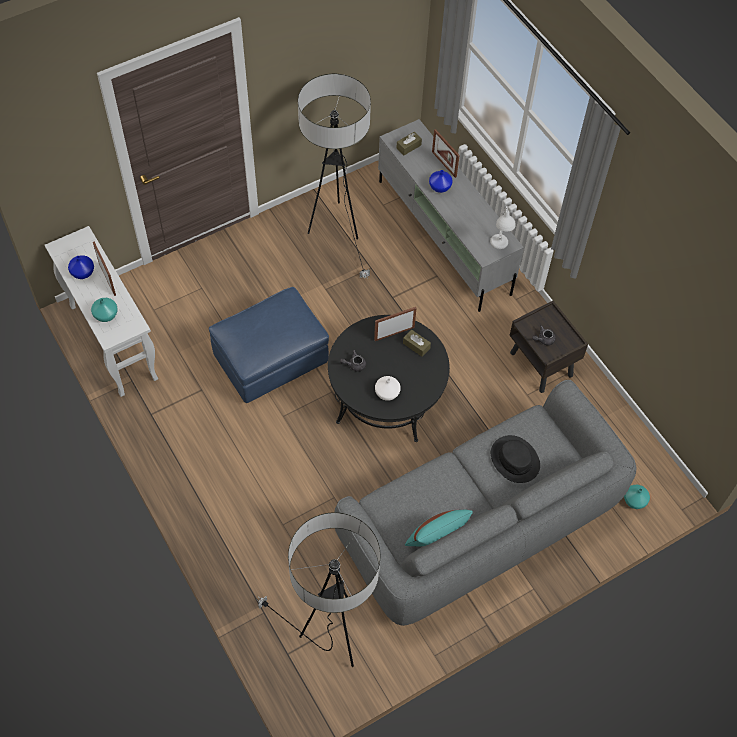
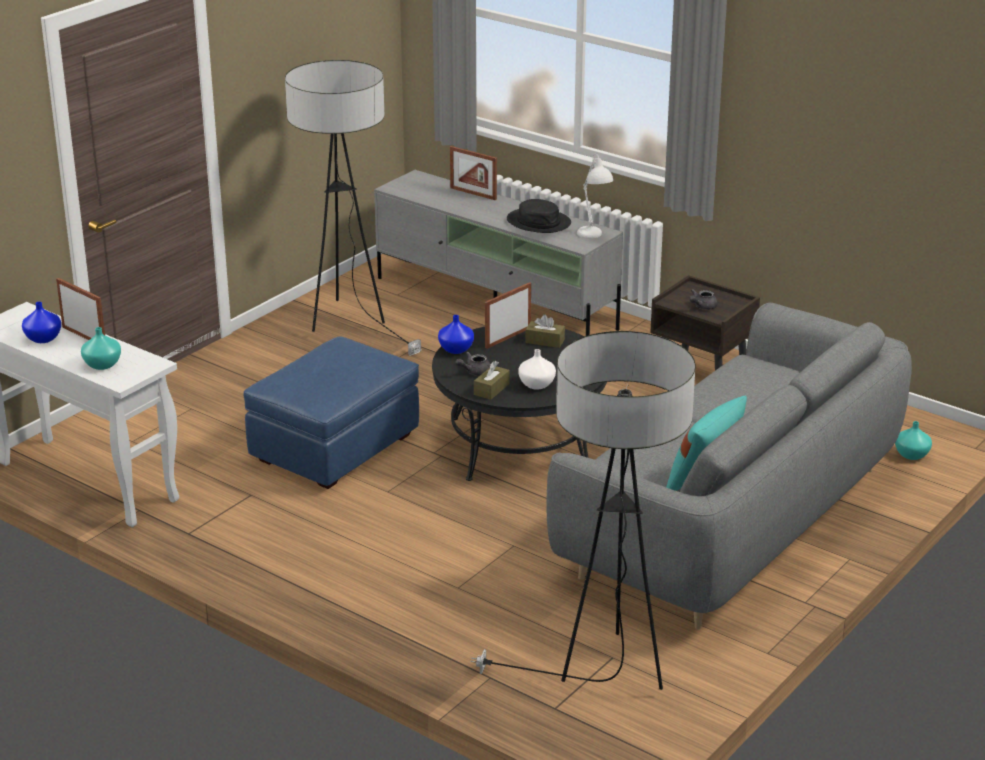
camera: 20 degrees left, 30 degrees down
(408, 146) = (418, 189): brown tissue box -> brown tissue box (491, 389)
(440, 187) = (482, 209): blue vase -> blue vase (456, 349)
(515, 459) = (750, 394): black hat -> black hat (538, 222)

